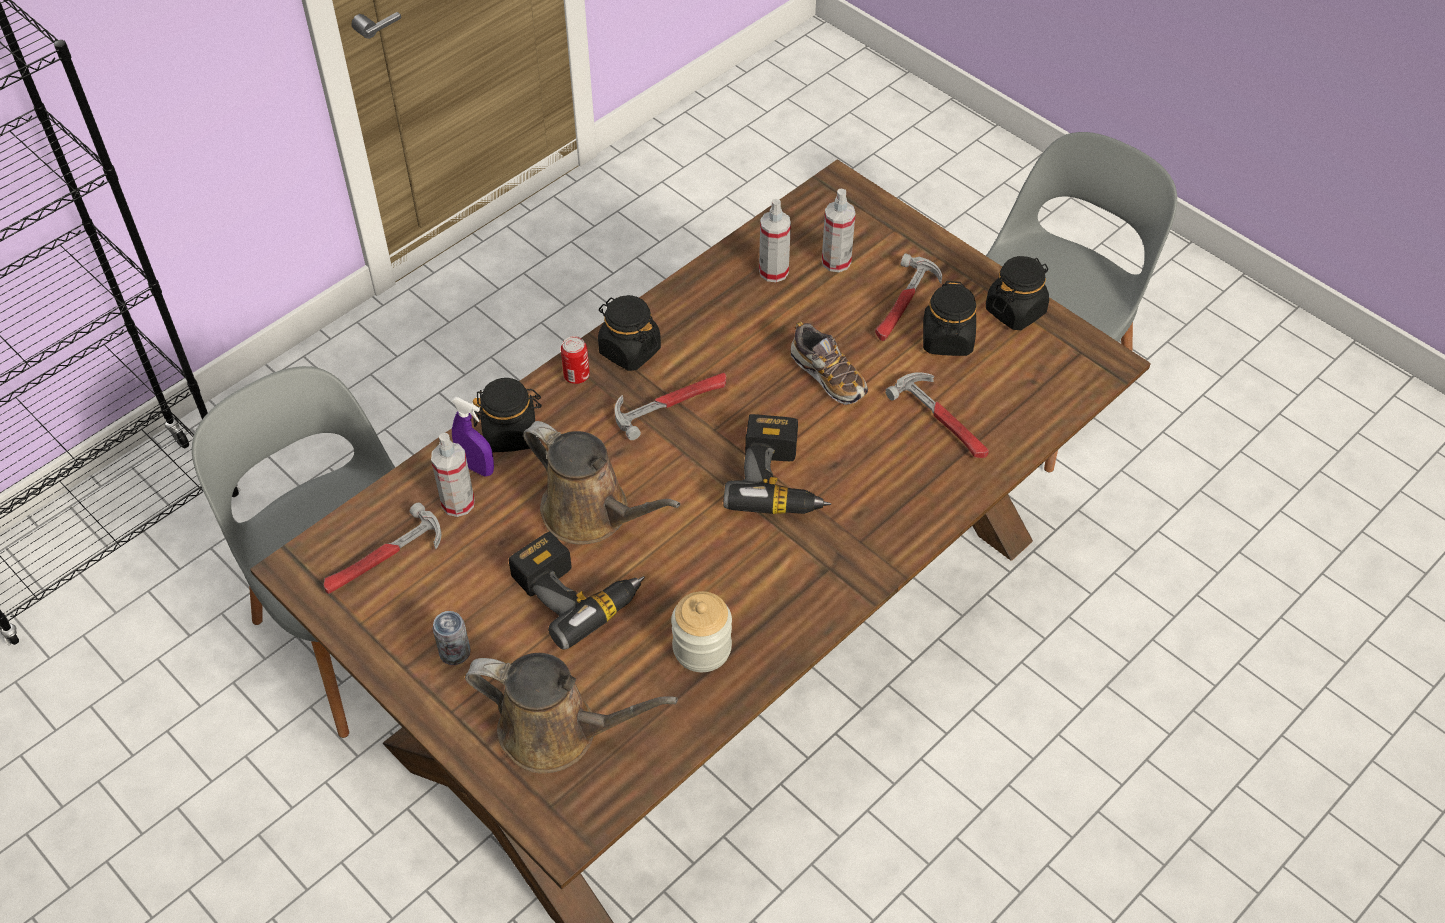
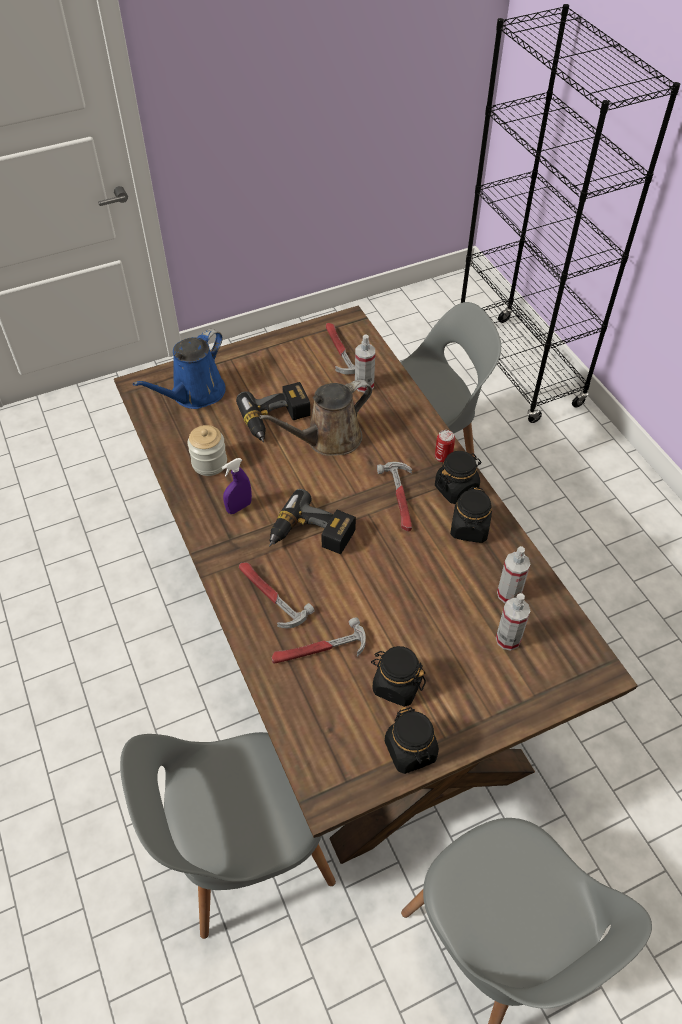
camera: 110 degrees right, 0 degrees up
(455, 652) = (265, 366): can -> none
(476, 467) = (387, 397): purple spray bottle -> purple spray bottle (239, 507)
(511, 433) = (407, 417): black jar -> black jar (469, 528)
(558, 732) = (194, 394): brown watering can -> blue watering can
(828, 376) = (390, 593): shoe -> none
(904, 304) = (446, 670): hammer -> hammer (270, 596)
(1074, 640) = (244, 851): none -> grey chair

